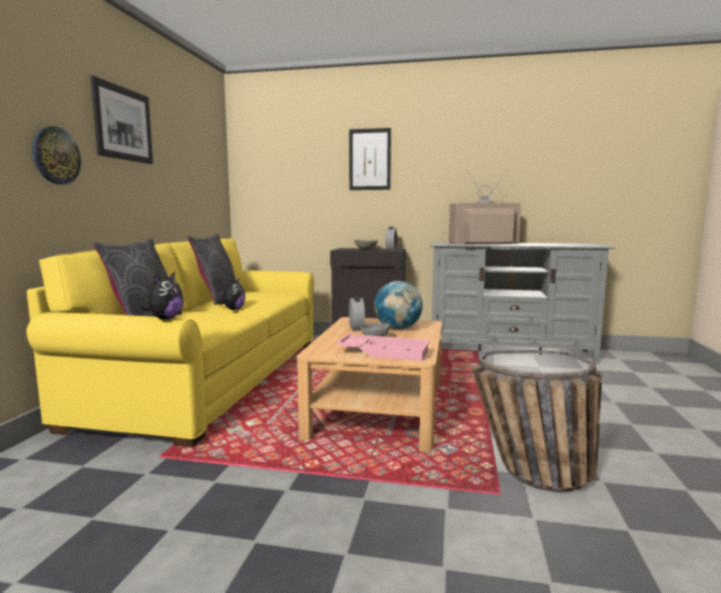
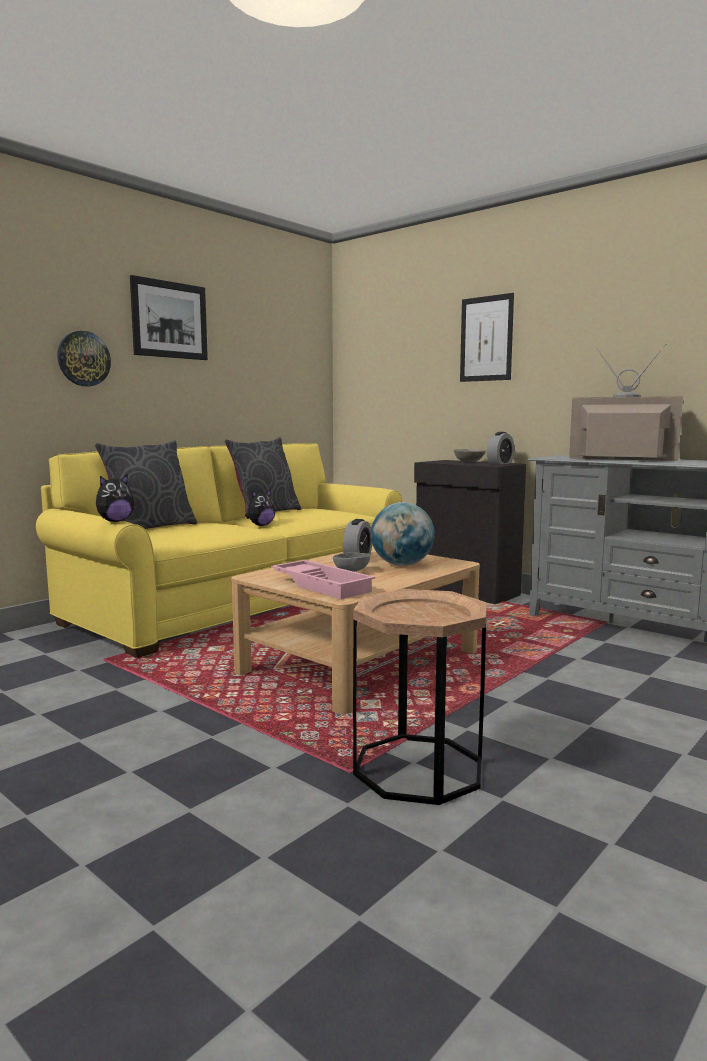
camera: 30 degrees right, 0 degrees up
(531, 476) = (418, 768): basket -> brown side table

